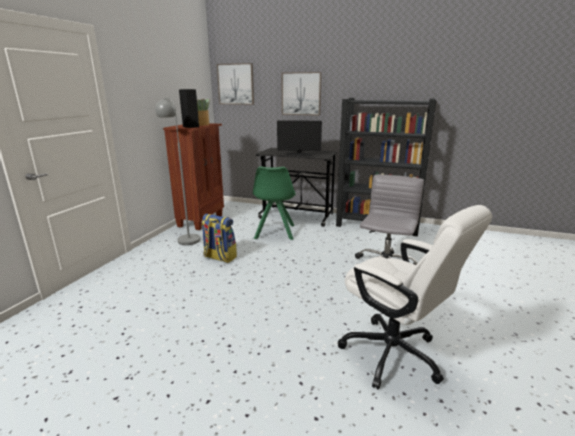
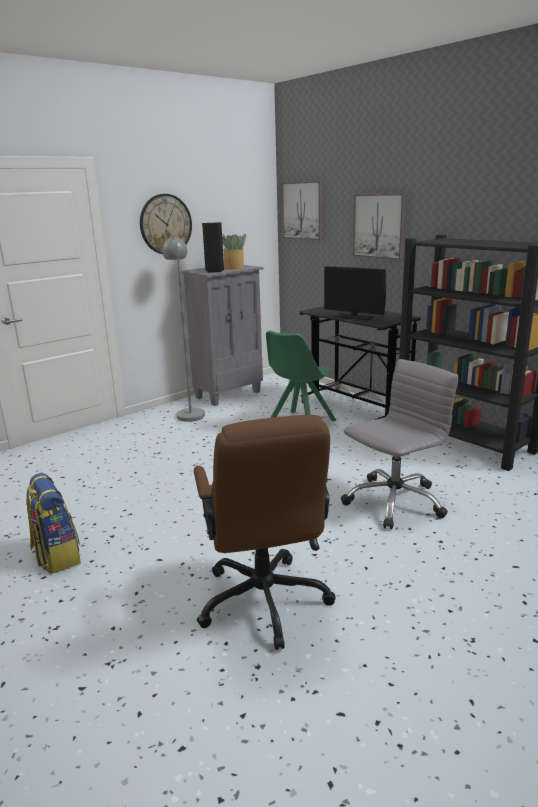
camera: 30 degrees right, 0 degrees up
(148, 90) = (165, 224): none -> wall clock
(201, 221) = (229, 395): brown cabinet -> grey cabinet
(219, 257) = (201, 442): backpack -> backpack (56, 556)
(396, 357) = (265, 606): white office chair -> brown office chair

